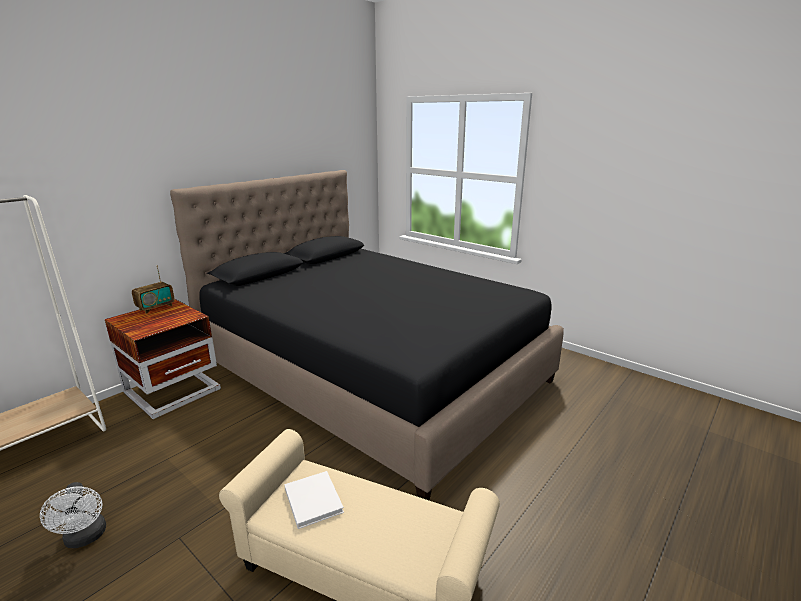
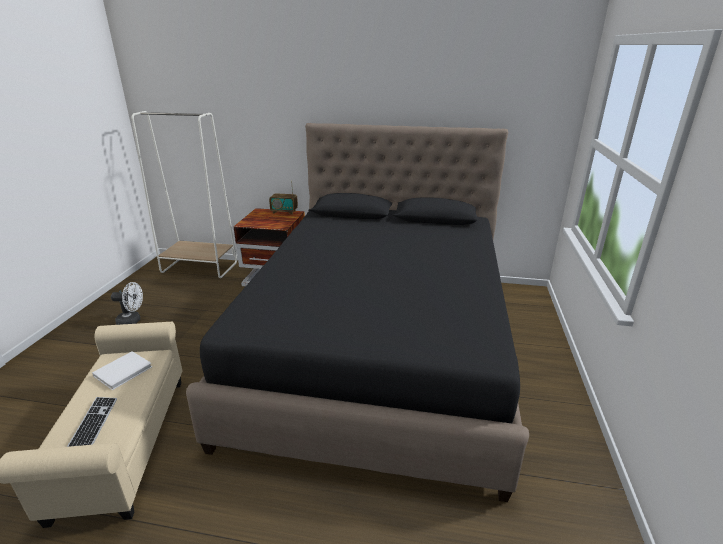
camera: 60 degrees right, 5 degrees up
(85, 538) = (132, 321): white fan -> white fan turned 120 degrees counterclockwise
(397, 531) = (93, 424): none -> keyboard

